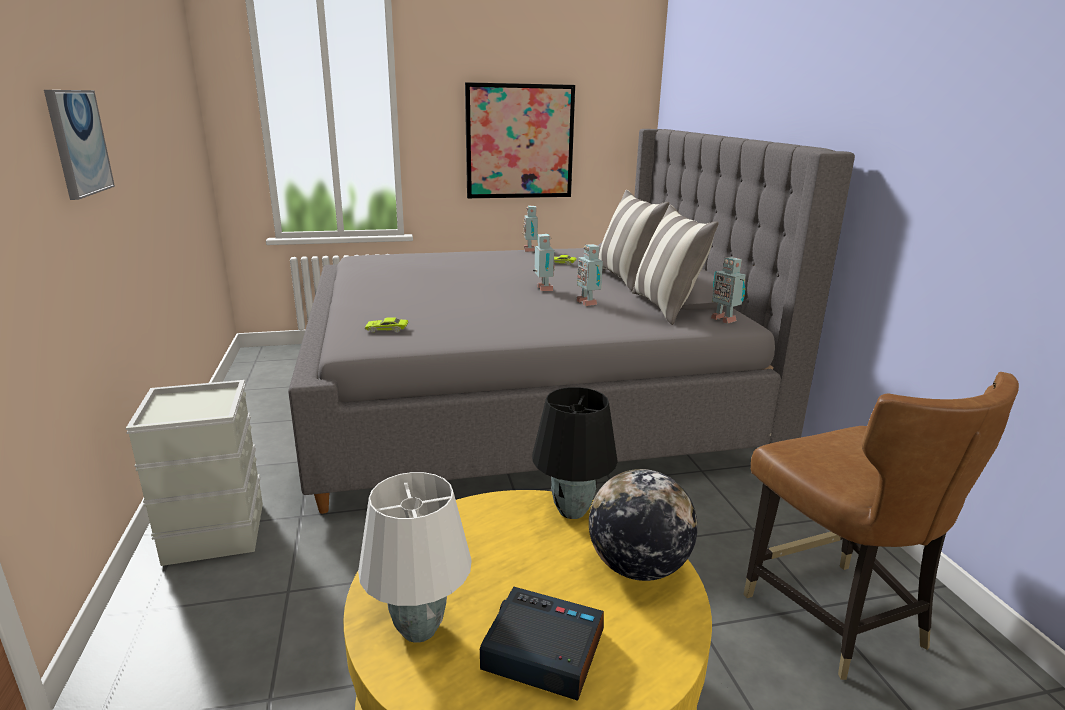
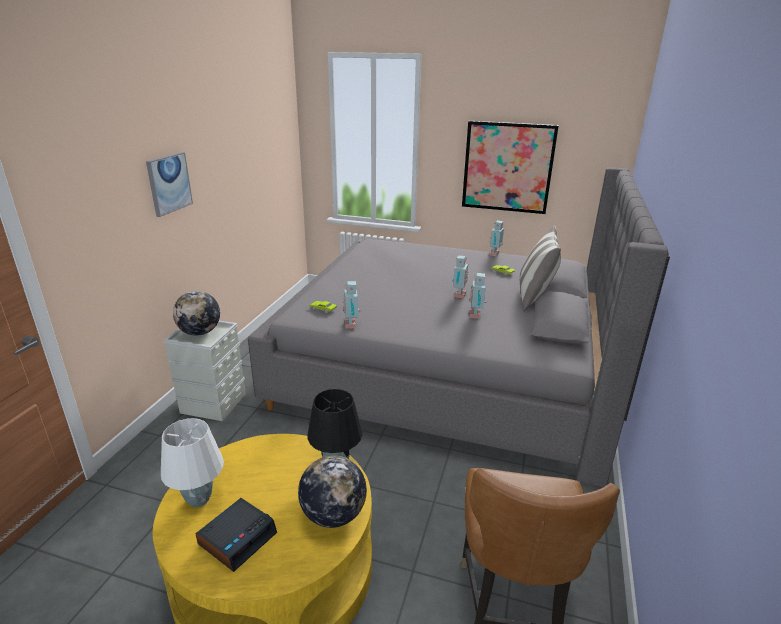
camera: 30 degrees right, 5 degrees up
(185, 406) = (200, 332): none -> globe
(542, 651) = (238, 538): alarm clock -> alarm clock turned 75 degrees clockwise
(666, 308) = (529, 333): pillow -> none
(724, 319) = (561, 356): toy robot -> toy robot (351, 324)

